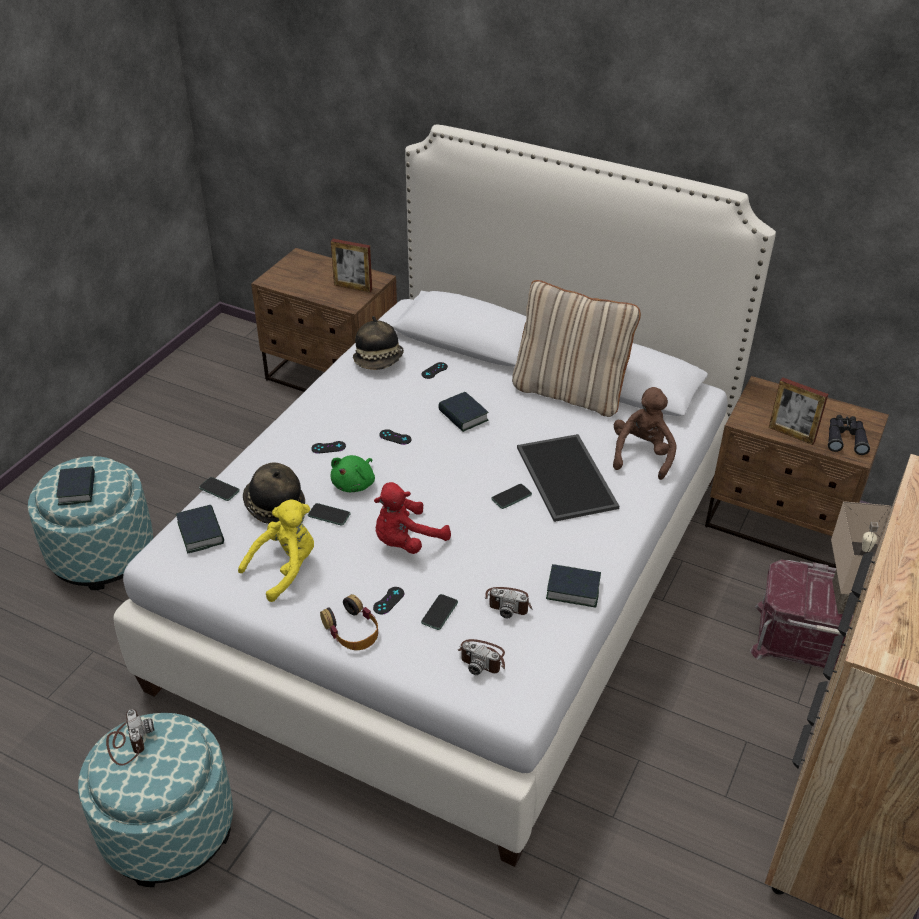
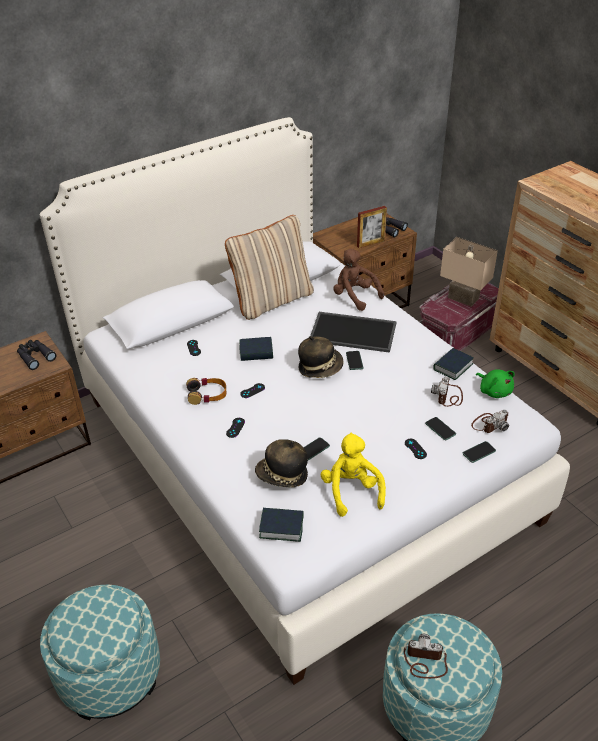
camera: 60 degrees left, 0 degrees up
(77, 489) = (101, 627): book -> none
(219, 489) = (235, 503): phone -> phone (479, 452)
(352, 630) = (433, 475): headphones -> headphones (207, 394)
(353, 287) = (35, 356): picture frame -> black binoculars
(355, 484) = (287, 427): green plush toy -> green plush toy (494, 391)
(379, 361) = (156, 370): hat -> hat (320, 367)
(406, 541) = (363, 422): red plush toy -> none
(509, 603) = (448, 396): camera -> camera turned 150 degrees clockwise

